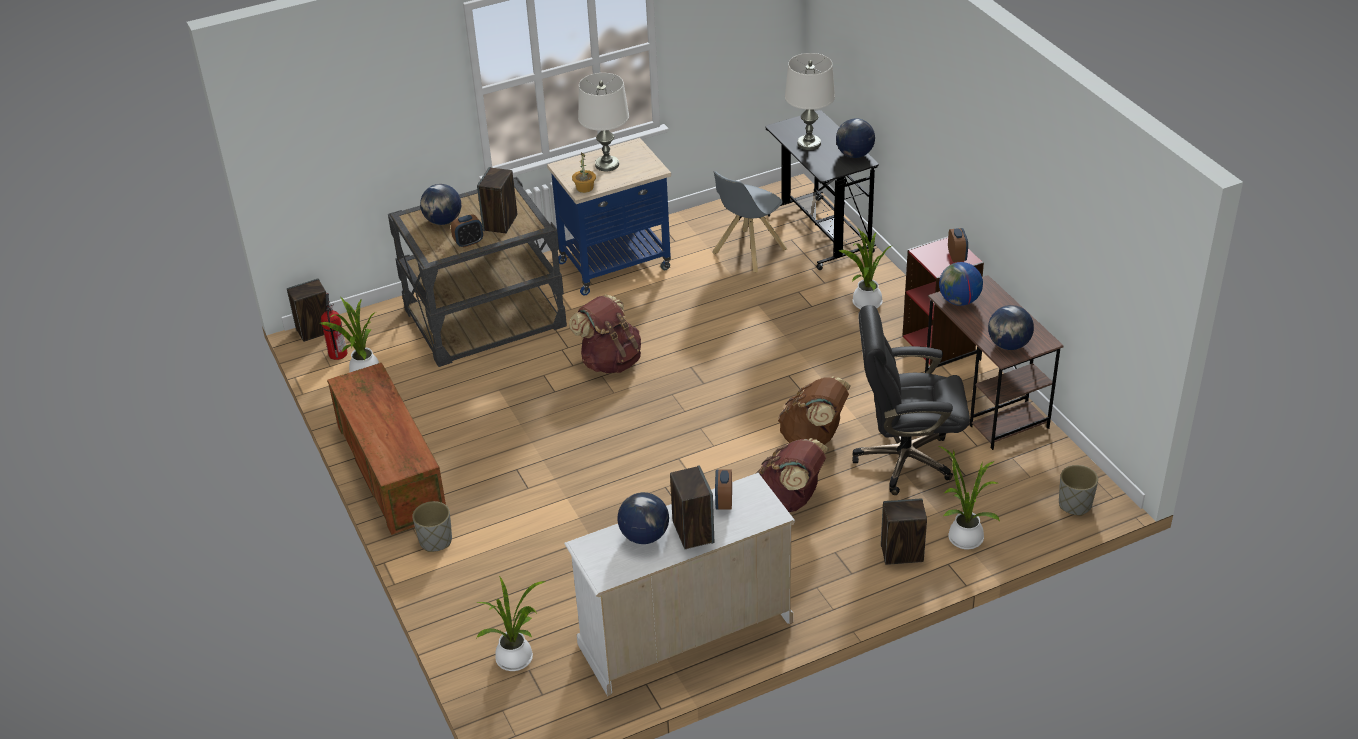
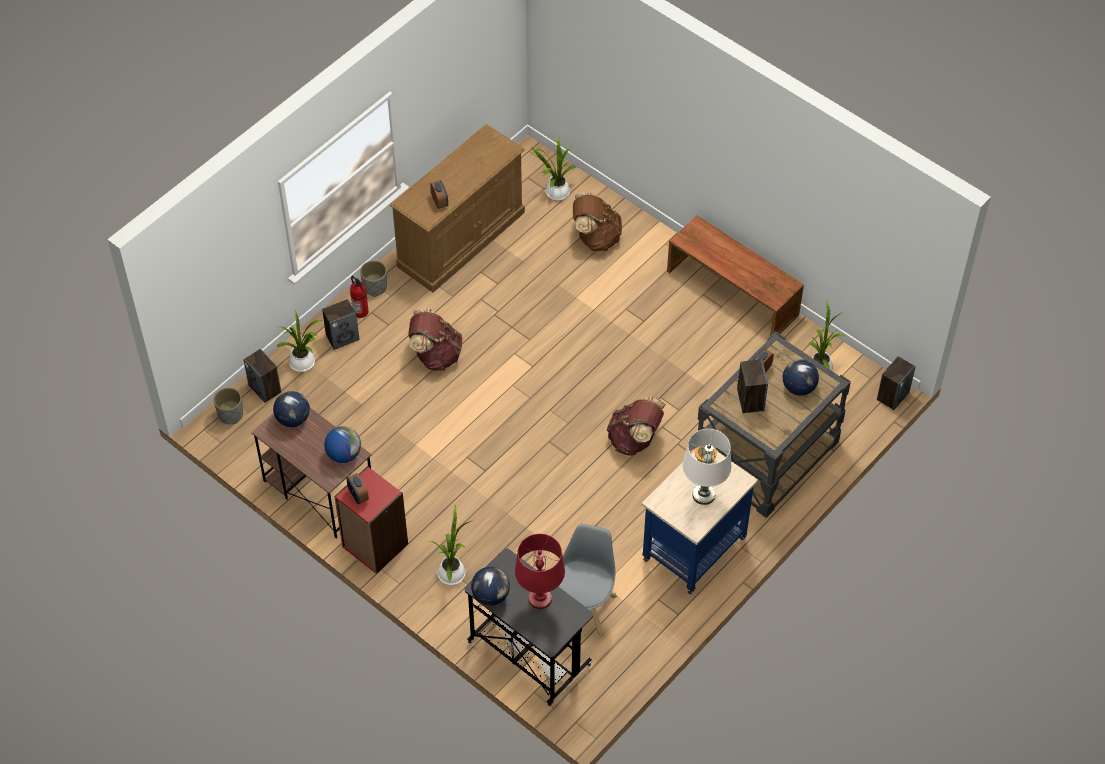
camera: 155 degrees right, 15 degrees up
(337, 353) = (855, 379): fire extinguisher -> fire extinguisher (361, 312)
(435, 541) = (661, 251): grey planter -> grey planter (375, 287)
(644, 536) = (477, 165): globe -> none
(684, 633) = (462, 239): white cabinet -> brown cabinet
(692, 532) = (449, 177): speaker -> speaker (265, 389)
(809, 143) = (540, 598): white table lamp -> red table lamp
(813, 438) = (440, 415): brown backpack -> brown backpack (595, 238)
(906, 460) = (364, 417): black office chair -> none

